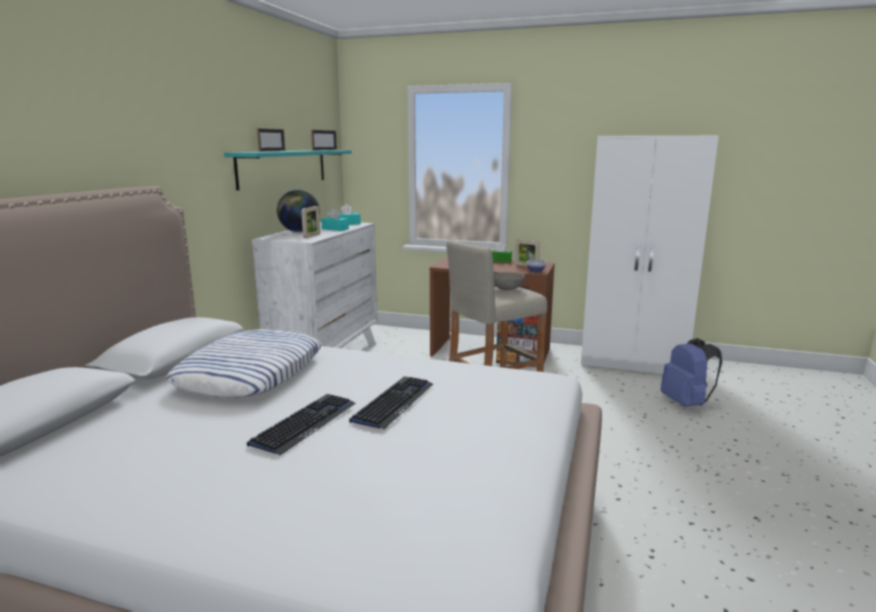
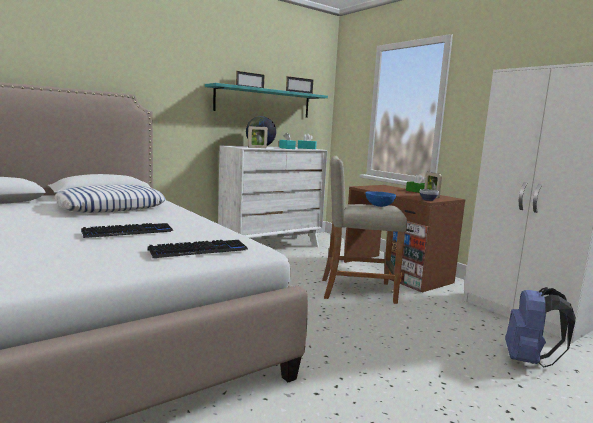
camera: 35 degrees right, 5 degrees down
(305, 424) = (62, 226): keyboard -> keyboard (198, 250)
(507, 289) = (380, 206): grey bowl -> blue bowl

